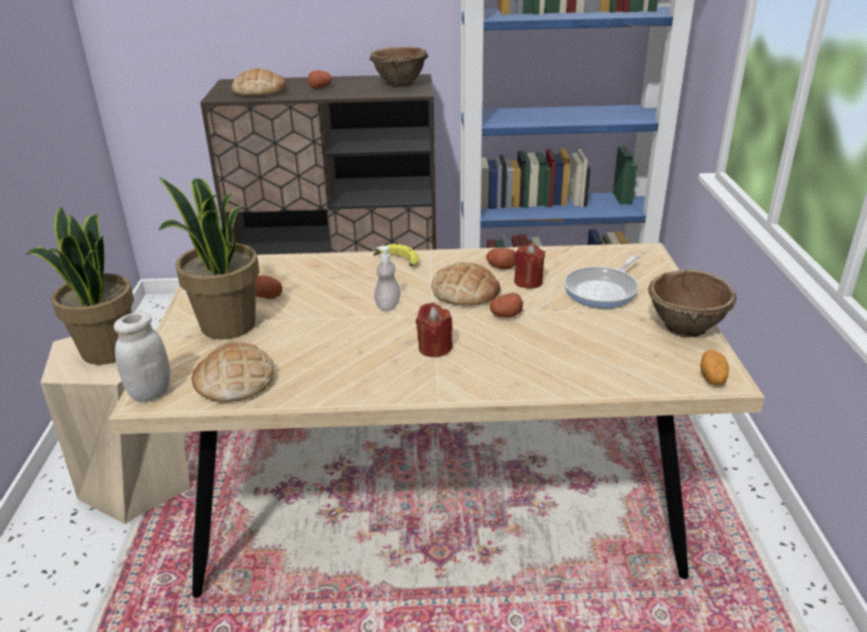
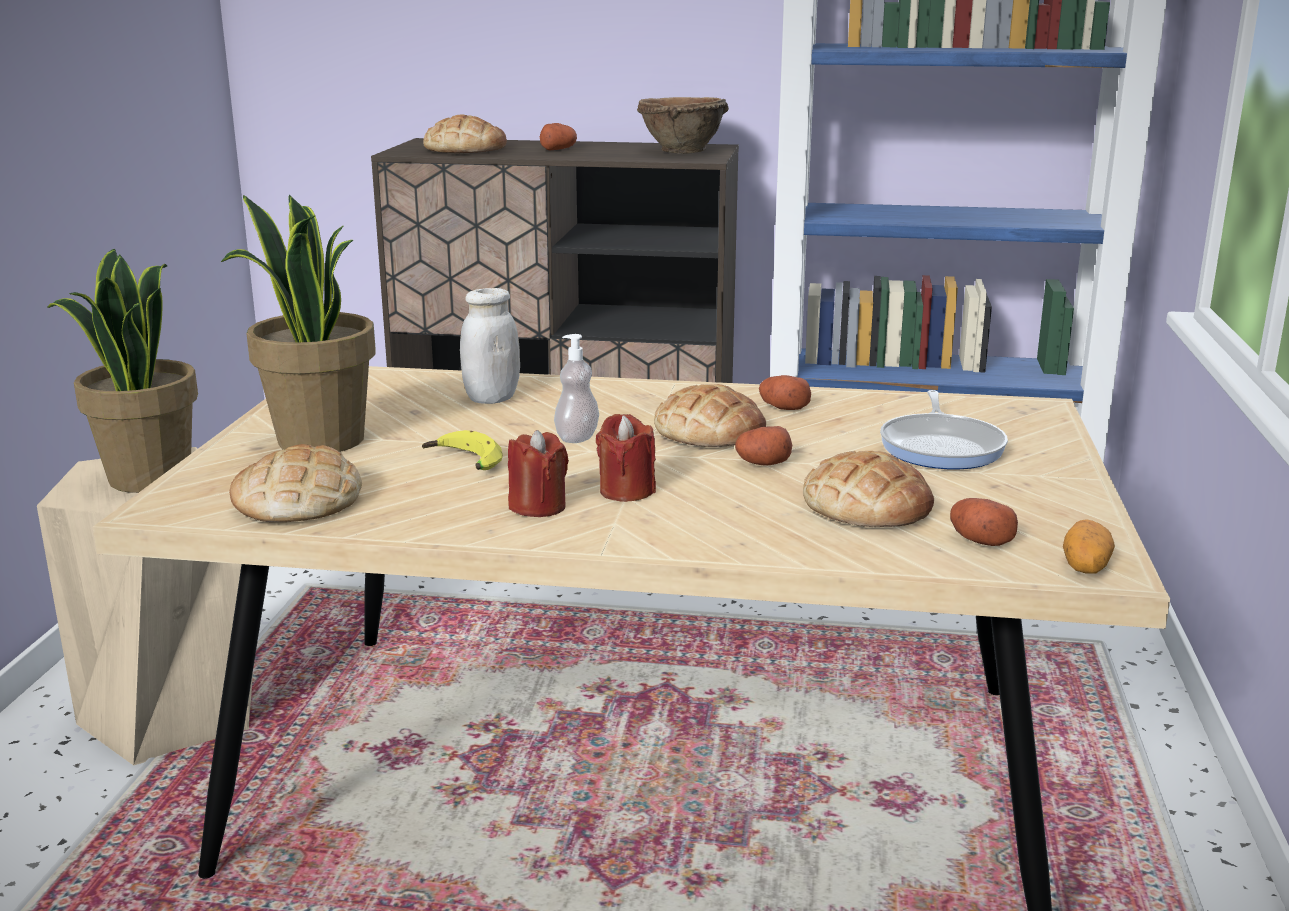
camera: 10 degrees right, 10 degrees down
(150, 393) = (167, 503): white jar -> white jar (491, 398)
(266, 295) = (395, 412): potato -> potato (979, 539)
(397, 262) = (617, 390): banana -> banana (463, 463)
(528, 282) = (819, 428): red candle -> red candle (538, 506)
(578, 343) = (868, 505): none -> bread
(603, 290) = (942, 447): frying pan -> frying pan turned 45 degrees counterclockwise
(685, 328) = (1065, 503): brown bowl -> none

